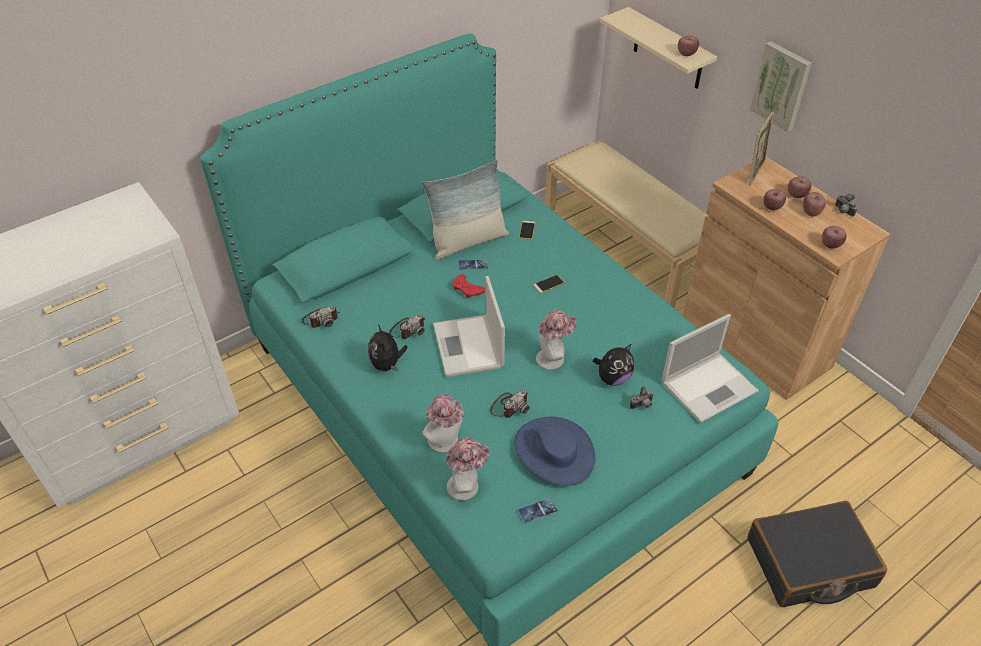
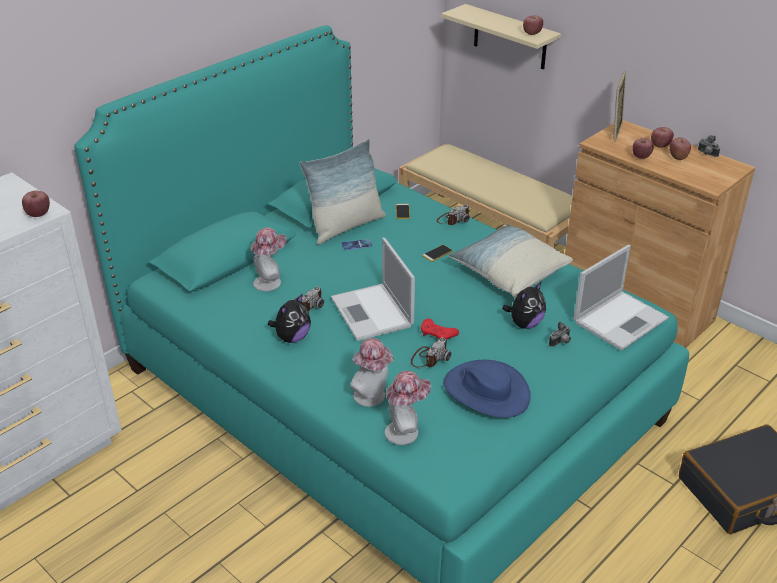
camera: 10 degrees left, 10 degrees down
(321, 319) = (211, 306): camera -> camera (453, 219)
(387, 364) = (292, 337): plush toy -> plush toy turned 120 degrees counterclockwise
(467, 289) = (357, 265): red game controller -> red game controller (437, 333)
(537, 510) = (484, 444): phone -> none
(553, 357) = (461, 313): hat -> hat (270, 281)
(613, 316) = (509, 272): none -> pillow
(781, 86) = (629, 48): picture -> none
(830, 245) = (705, 180): apple -> apple (39, 214)

